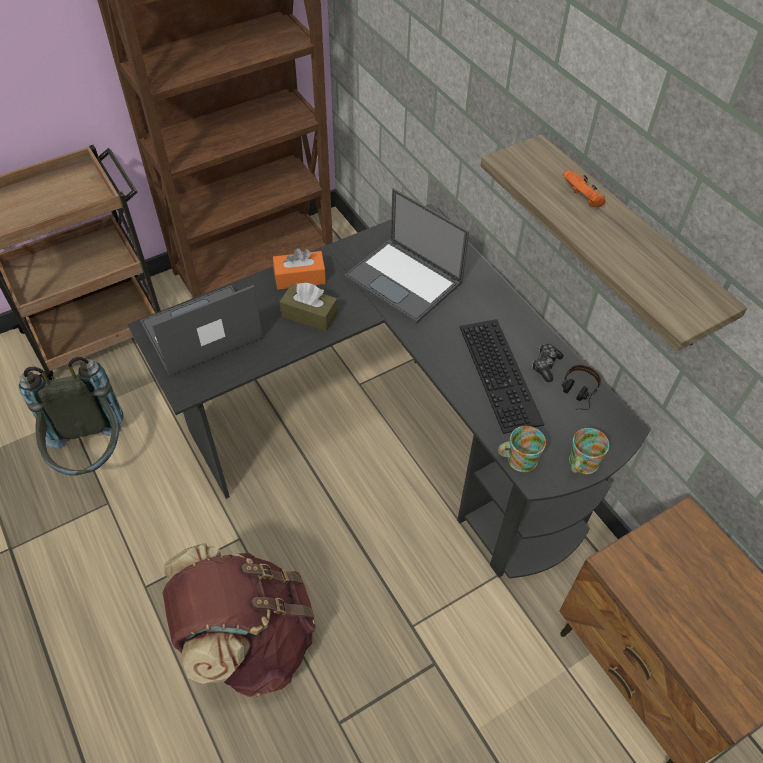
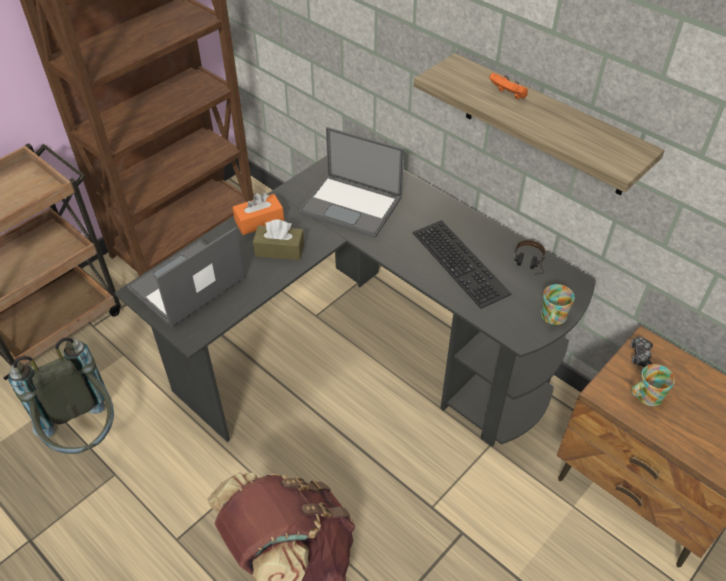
camera: 15 degrees left, 5 degrees down
(517, 459) = (500, 326): mug -> mug (645, 396)
(545, 365) = (495, 248): game controller -> game controller (641, 357)

